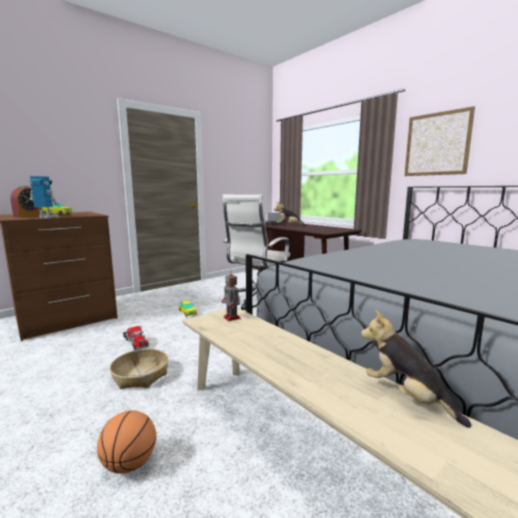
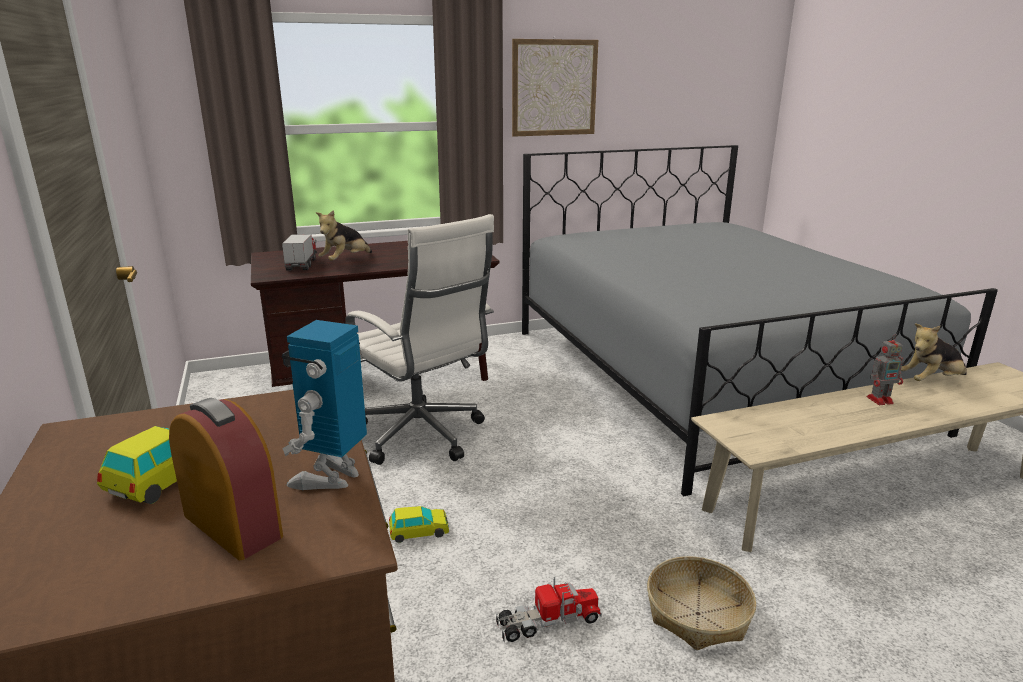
camera: 70 degrees left, 10 degrees up
(129, 464) = (917, 625): basketball -> none
(232, 318) = (747, 425): toy robot -> toy robot (881, 400)

